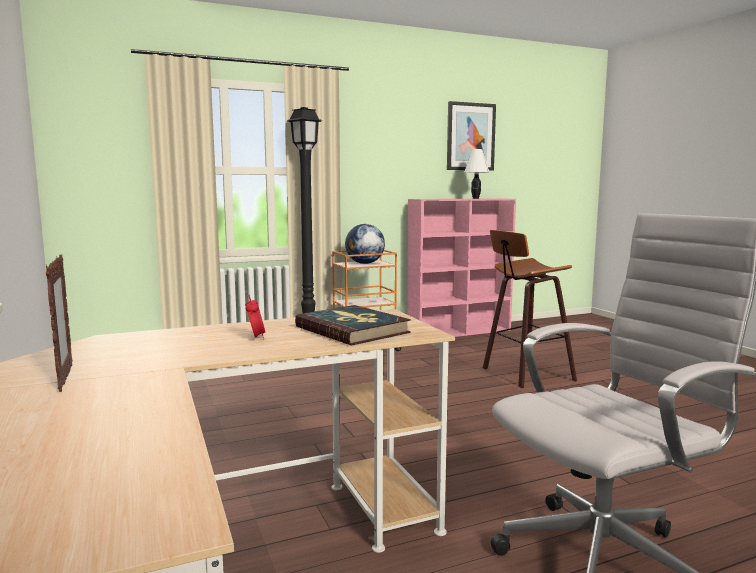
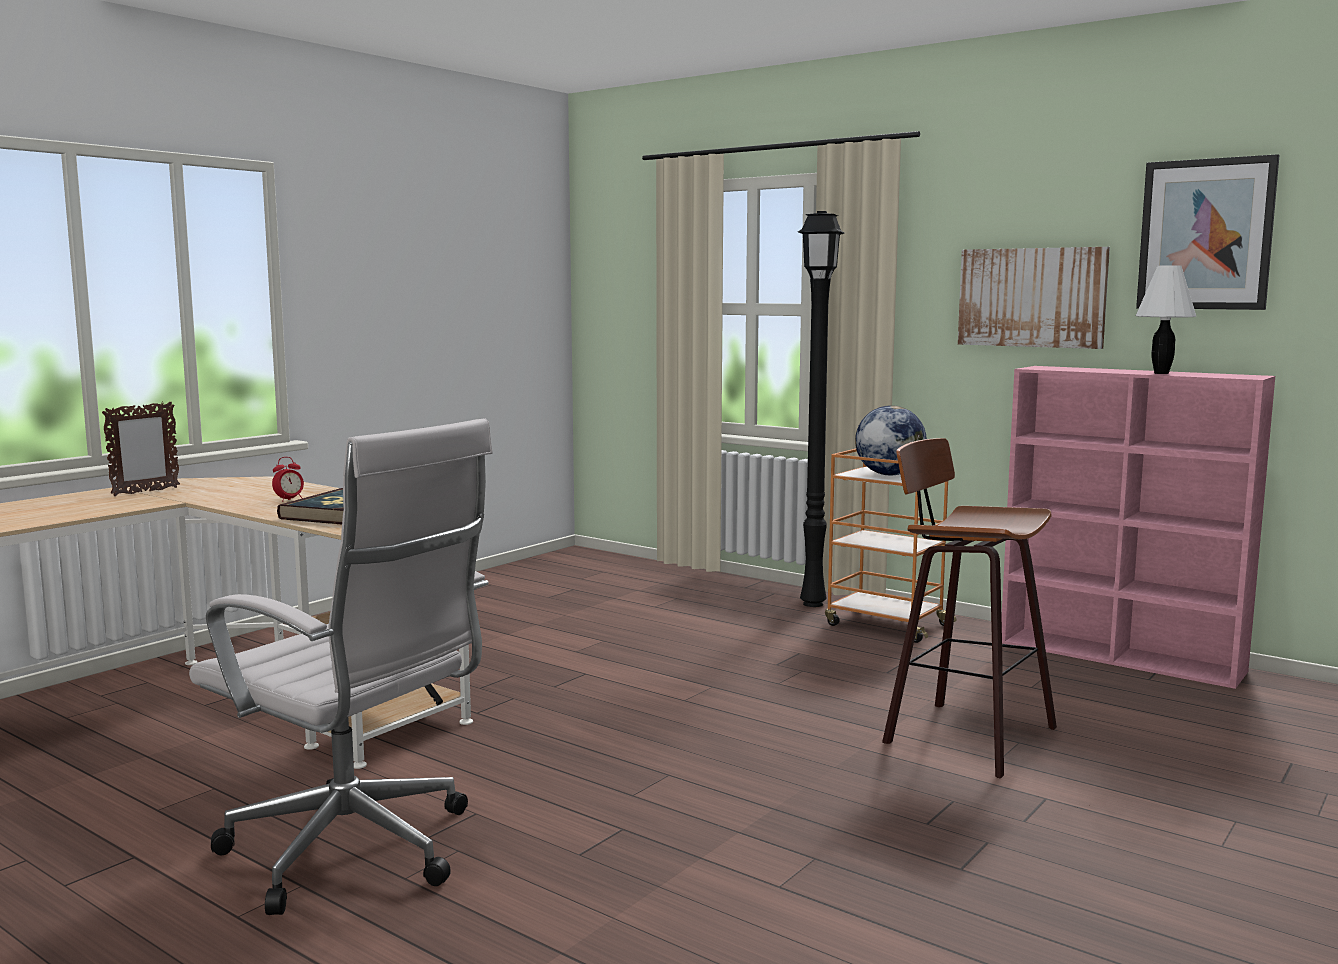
camera: 60 degrees right, 0 degrees up
(400, 164) = (1031, 297): none -> picture

